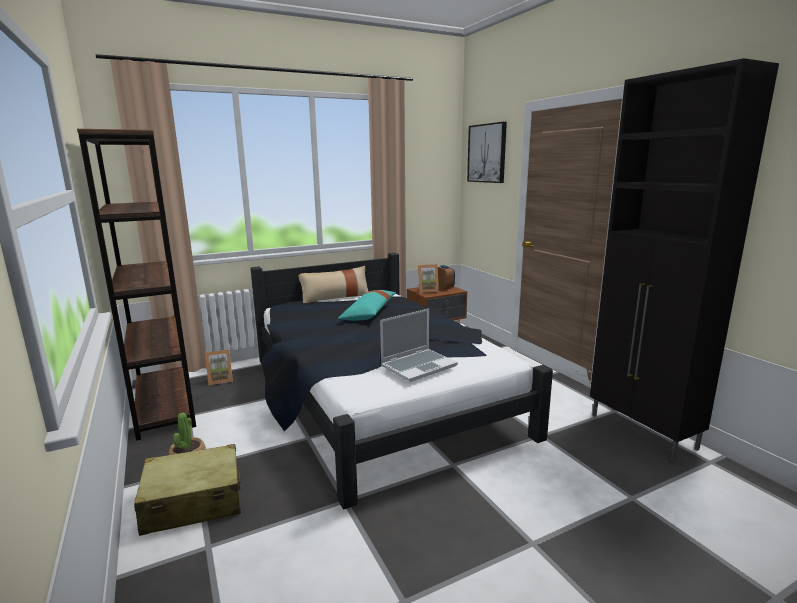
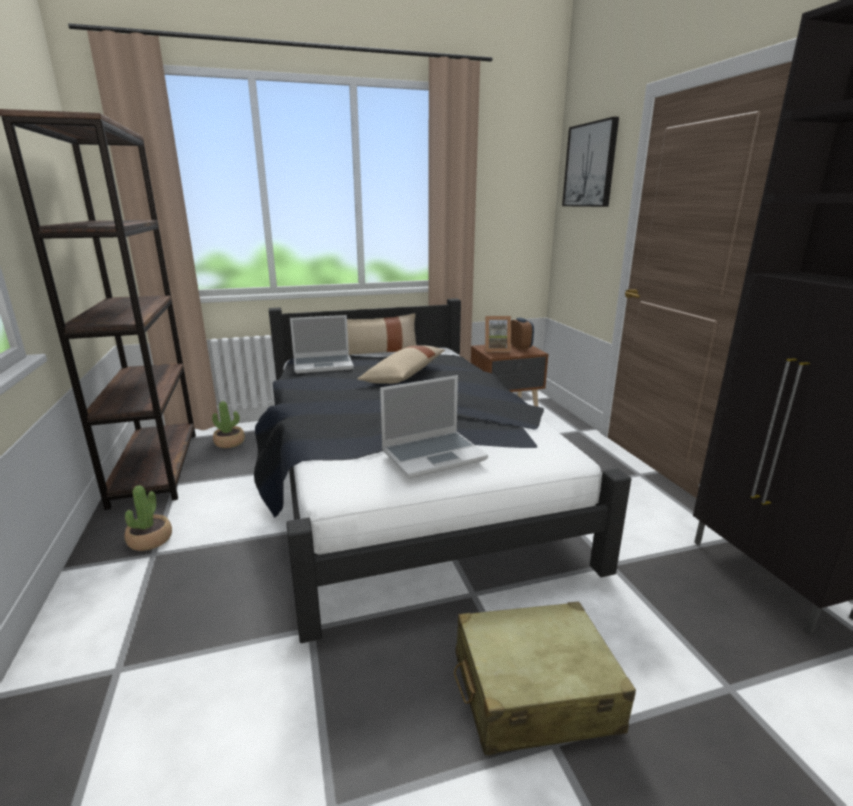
camera: 10 degrees right, 5 degrees up
(193, 502) = (128, 602): beige suitcase -> beige suitcase (533, 692)
(220, 380) = (229, 442): picture frame -> potted plant
(302, 310) = (324, 365): none -> laptop
(369, 313) = (404, 375): turquoise pillow -> beige pillow

